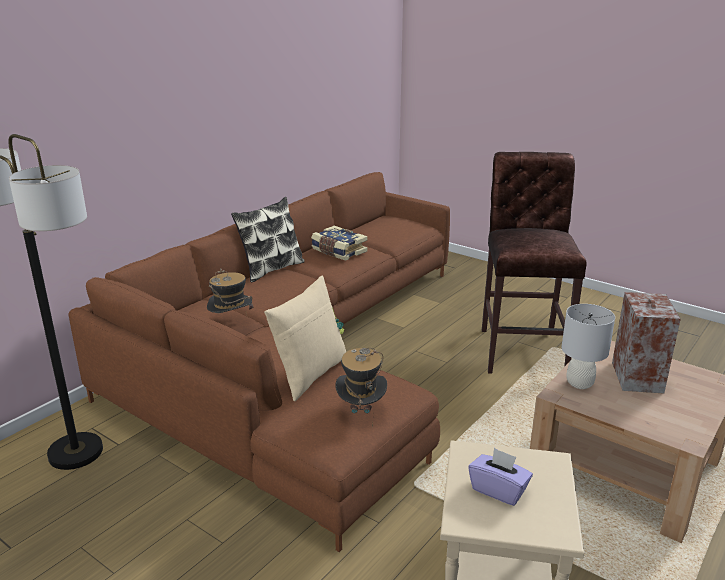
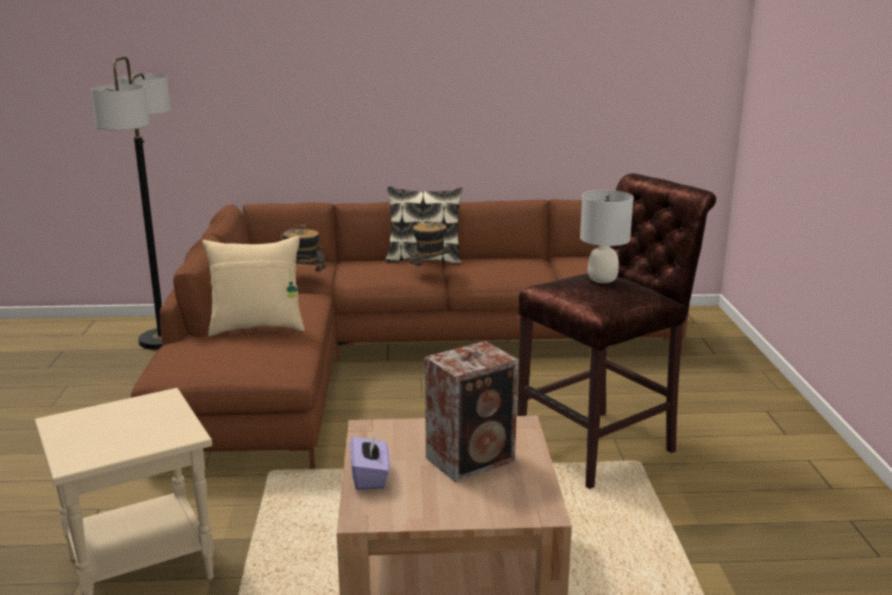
camera: 50 degrees right, 5 degrees down
(338, 251) = (504, 265): book -> none
(361, 412) = (226, 362): hat -> hat (430, 273)
(498, 490) = (115, 423): purple tissue box -> purple tissue box (370, 477)
(578, 385) = (403, 433): grey table lamp -> grey table lamp (600, 280)

